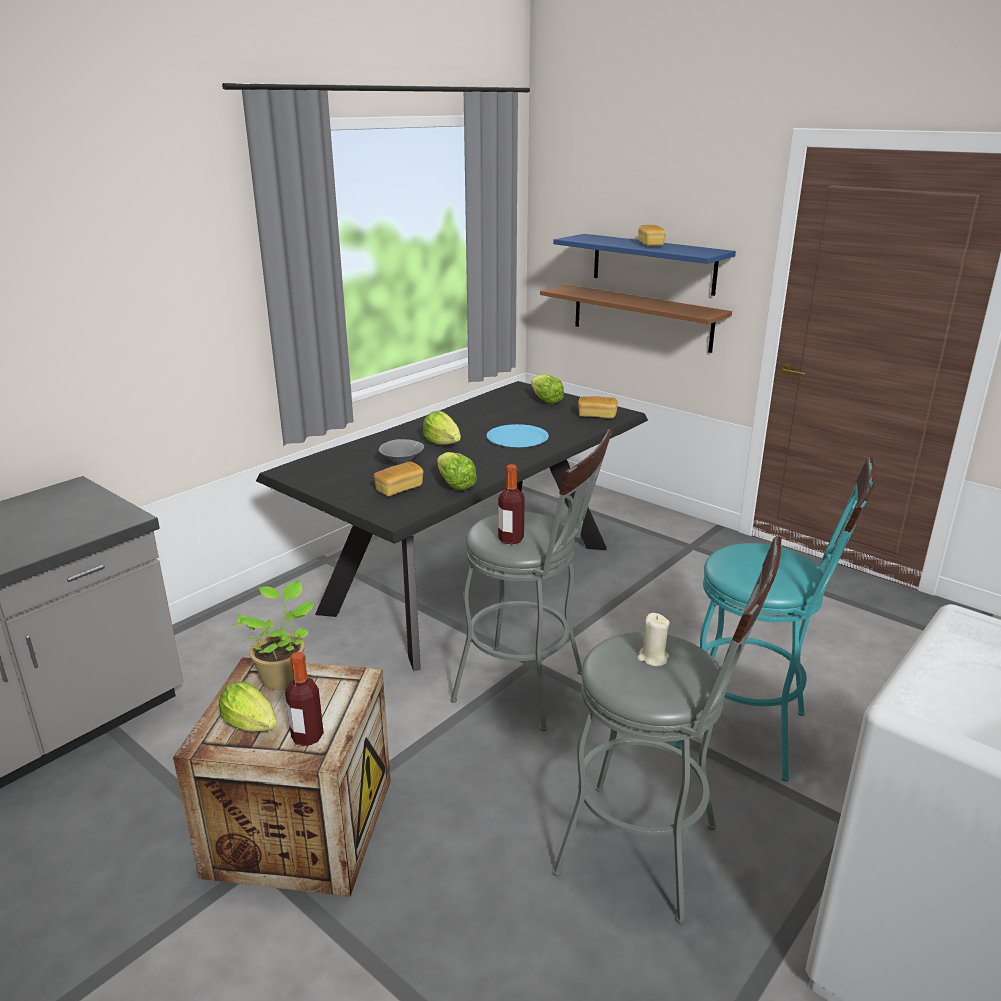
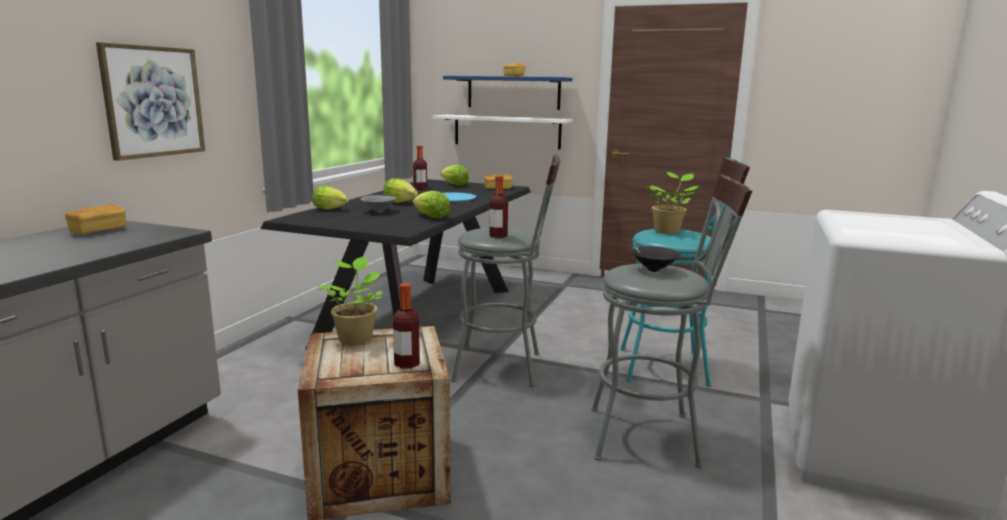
camera: 20 degrees left, 10 degrees down
(133, 335) = (153, 101): none -> picture
(253, 726) = (355, 365): lettuce -> lettuce (331, 209)
(399, 489) = (390, 221): bread -> bread (98, 231)
(493, 409) = (420, 189): none -> bottle
(641, 317) = (506, 131): brown shelf -> white shelf
(652, 658) = (652, 270): beige candle -> black bowl
(759, 557) = (668, 231): none -> potted plant

